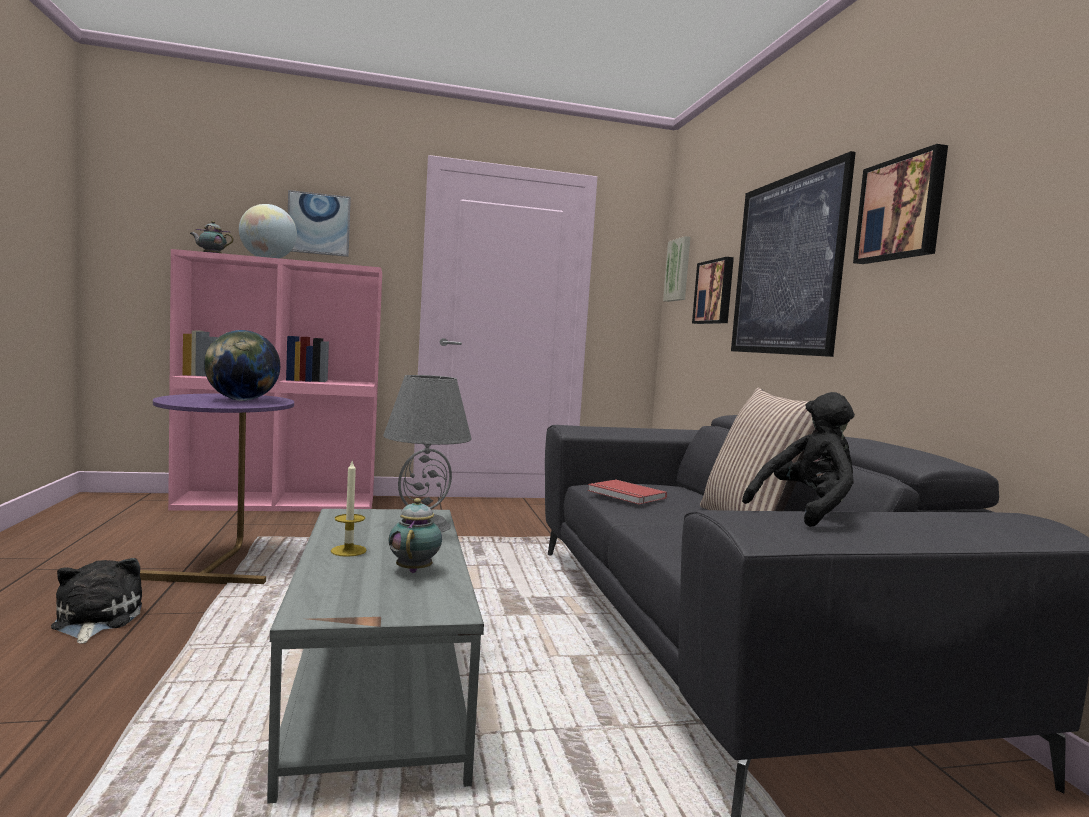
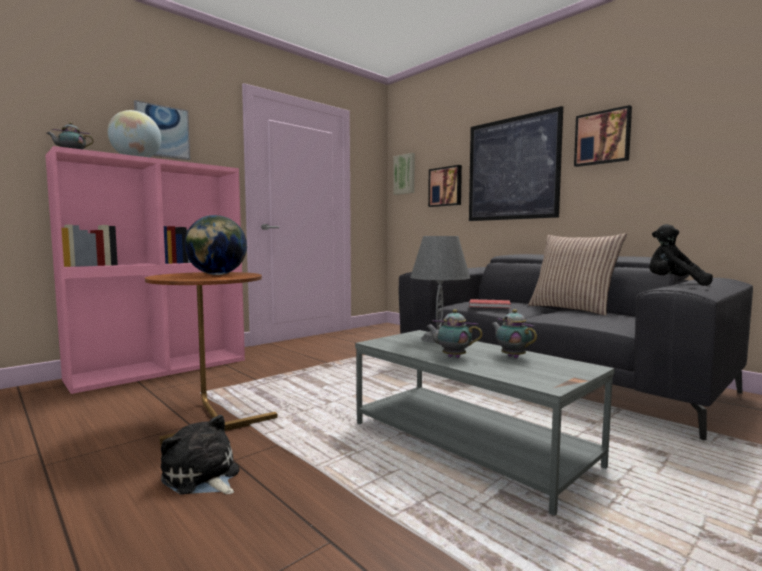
camera: 30 degrees left, 0 degrees up
(223, 562) = (211, 414): purple side table -> brown side table
(348, 550) = (452, 357): candle -> teapot
(806, 511) = (674, 284): black plush toy -> black plush toy turned 75 degrees counterclockwise

